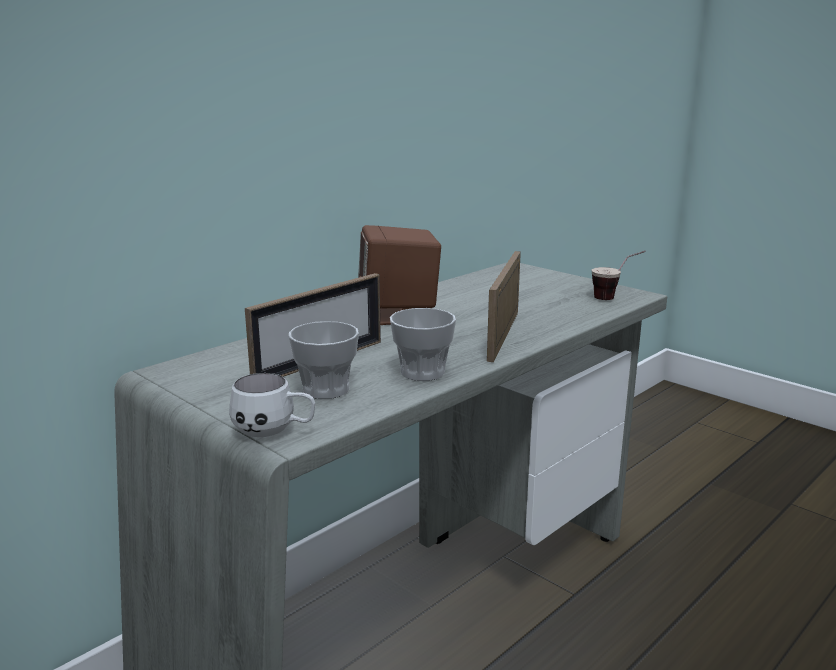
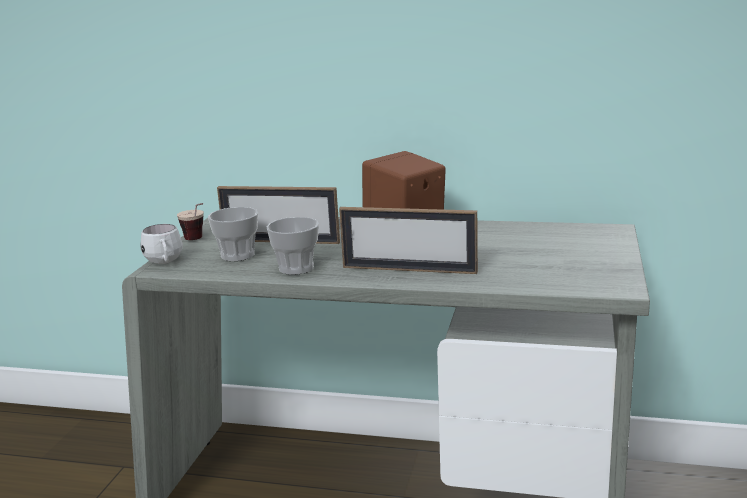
camera: 60 degrees right, 0 degrees up
(503, 335) = (409, 269): picture frame -> picture frame turned 150 degrees counterclockwise
(615, 297) = (590, 281): cup -> cup (198, 240)

